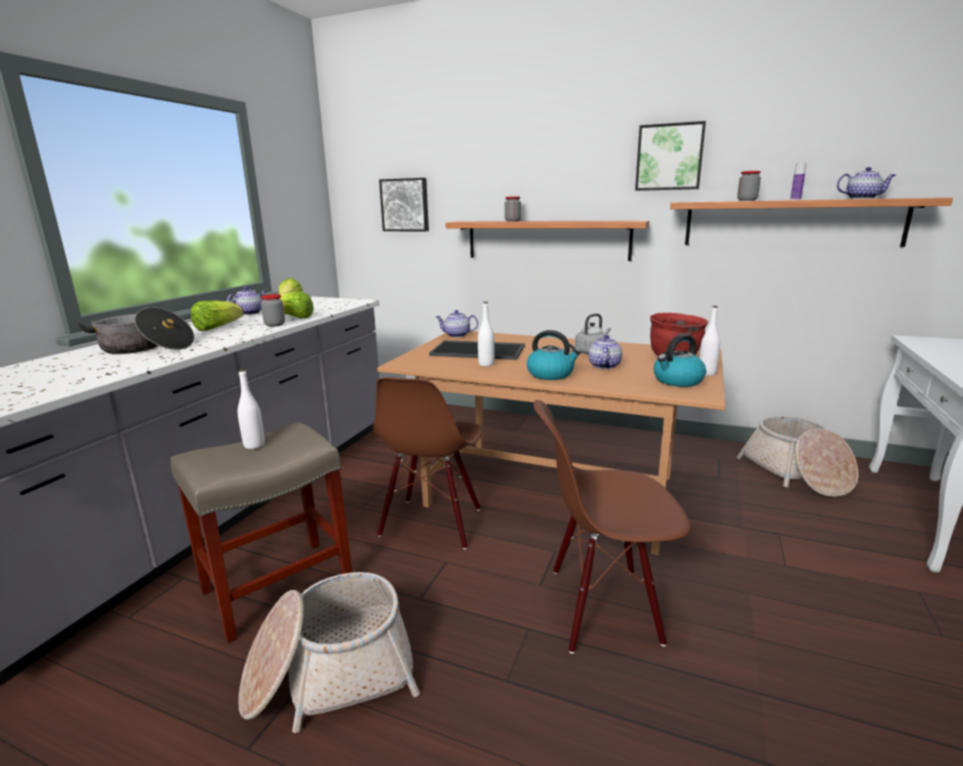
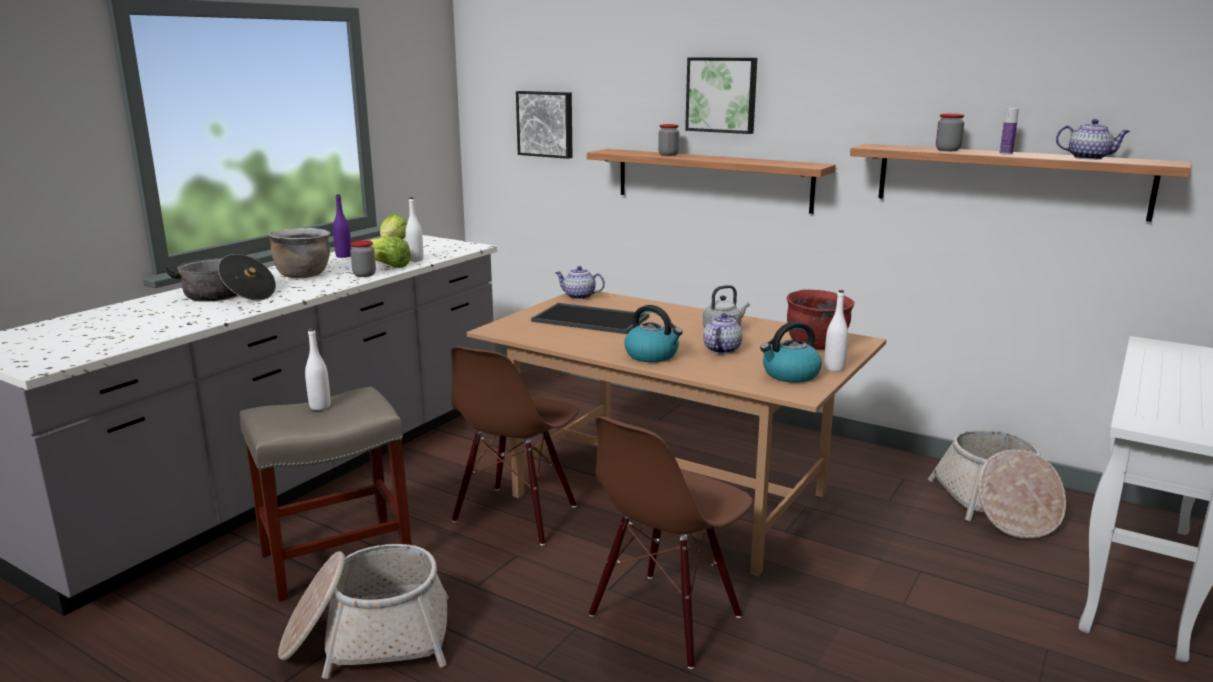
camera: 10 degrees right, 0 degrees up
(217, 328) = (303, 275): lettuce -> brown cooking pot
(249, 313) = (343, 256): teapot -> purple bottle
(486, 364) = (588, 337): white bottle -> white bottle (415, 260)
(603, 607) = (666, 618): brown chair -> brown chair turned 60 degrees counterclockwise
(669, 157) = (860, 87): picture -> picture (722, 95)

